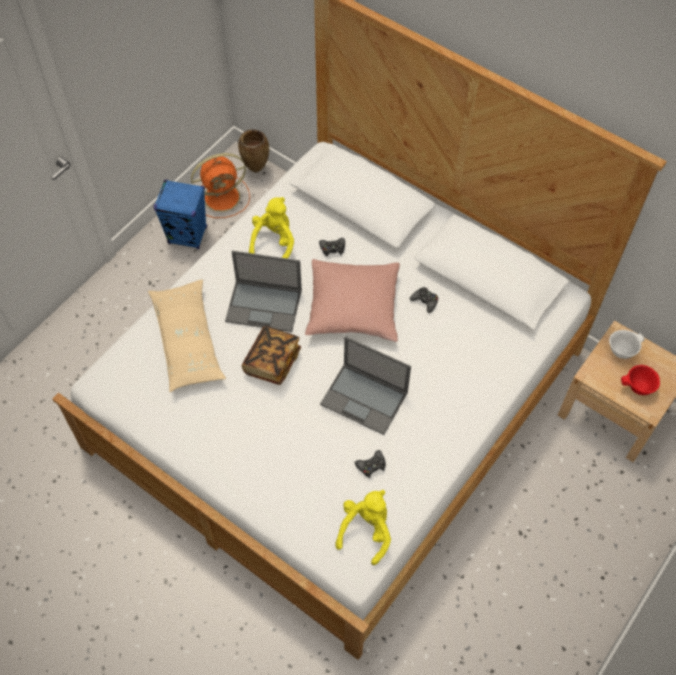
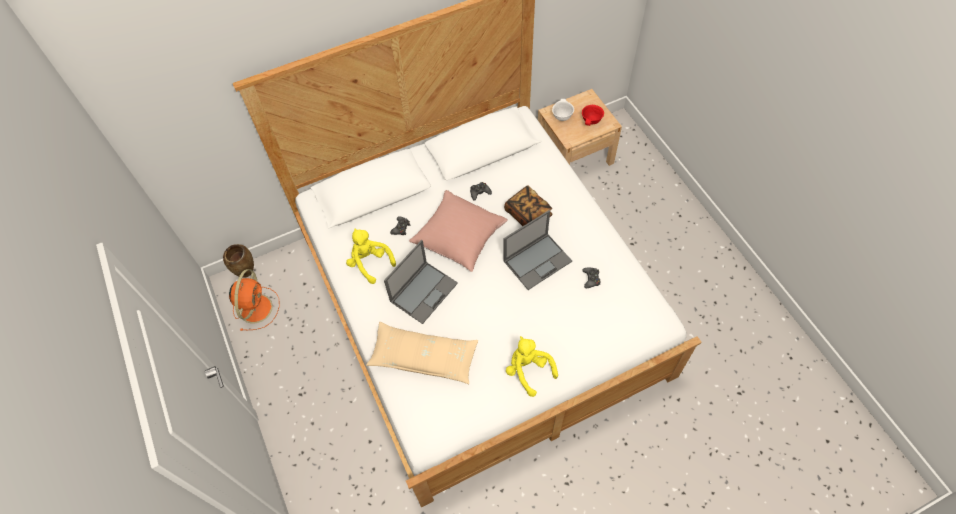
camera: 60 degrees left, 0 degrees up
(188, 235) = (275, 348): blue speaker -> none
(272, 362) = (476, 306): book -> book (528, 215)
(366, 530) = (637, 303): yellow plush toy -> yellow plush toy (528, 370)

